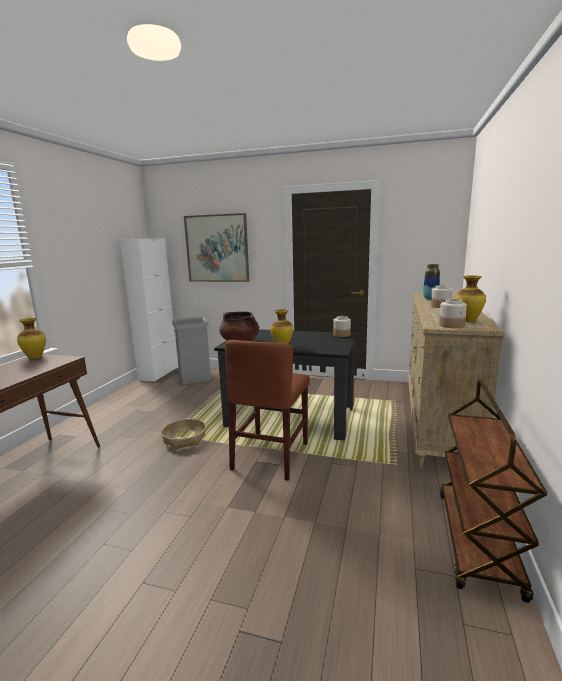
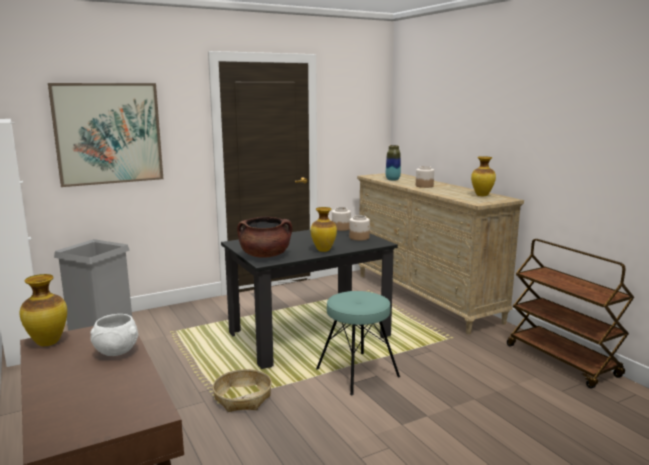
camera: 45 degrees left, 0 degrees up
(33, 370) = (117, 353): none -> white bowl
(271, 456) = (357, 372): brown chair -> turquoise stool
(452, 325) = (485, 200): jar -> jar (359, 237)

